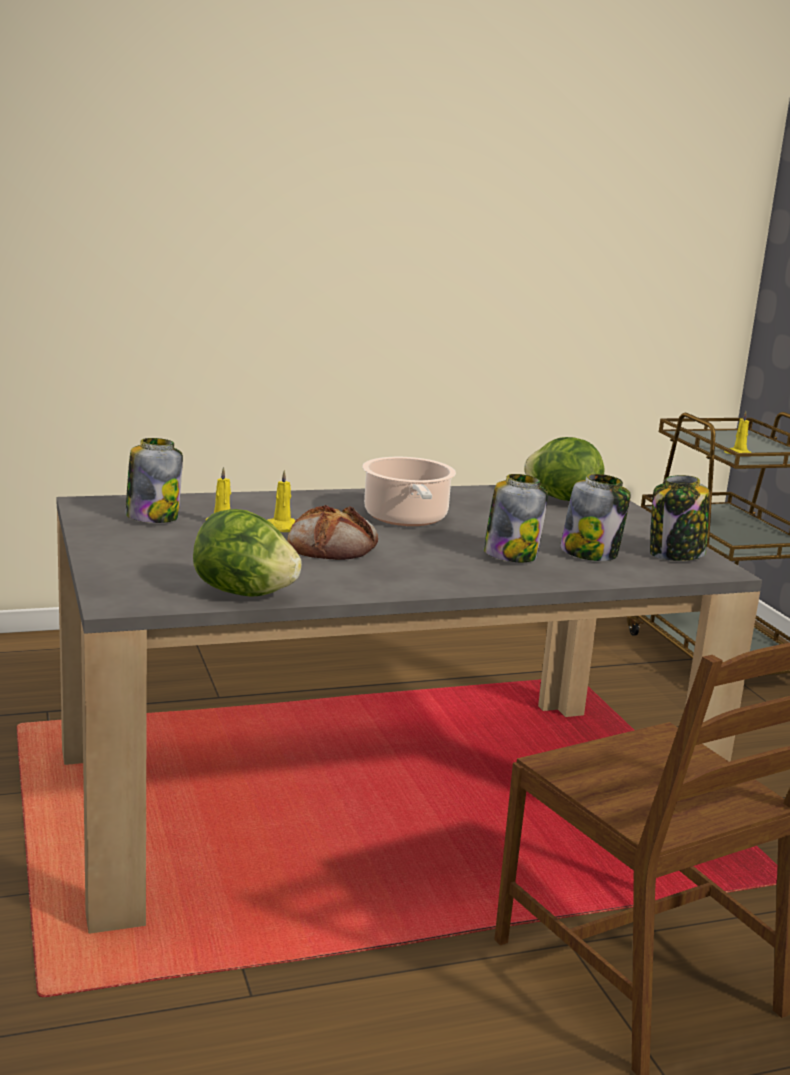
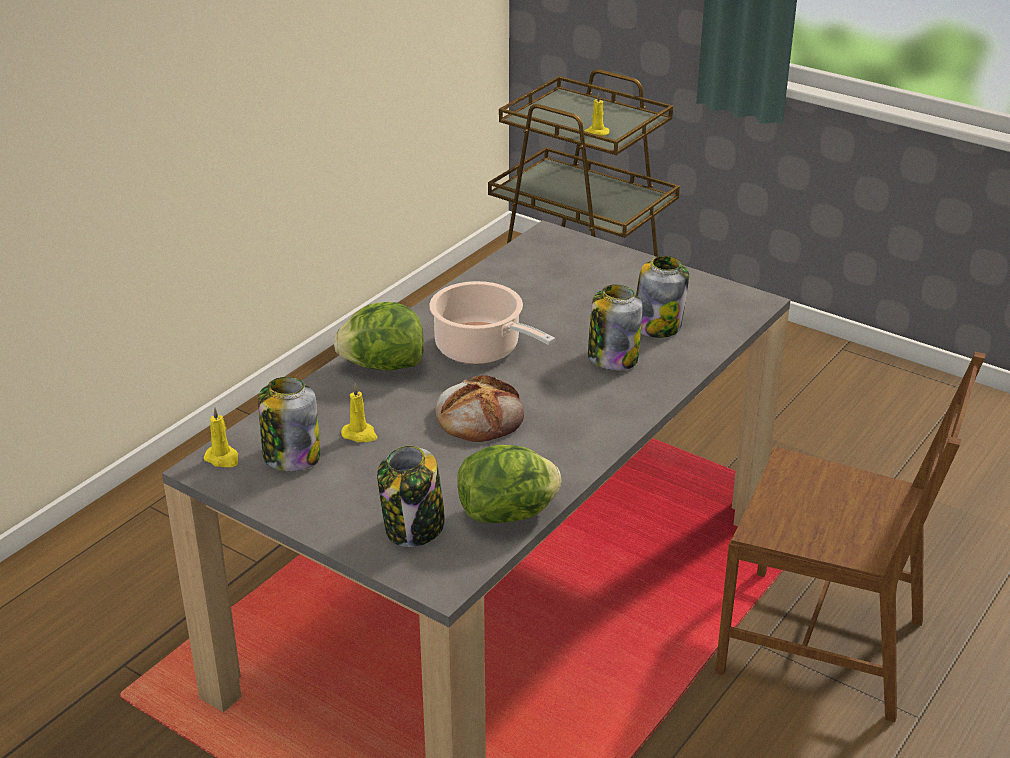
camera: 35 degrees left, 15 degrees up
(282, 527) = (409, 412): yellow candle -> yellow candle (223, 458)
(561, 499) = (549, 260): lettuce -> lettuce (383, 366)
(675, 554) = (708, 296): jar -> jar (414, 528)

